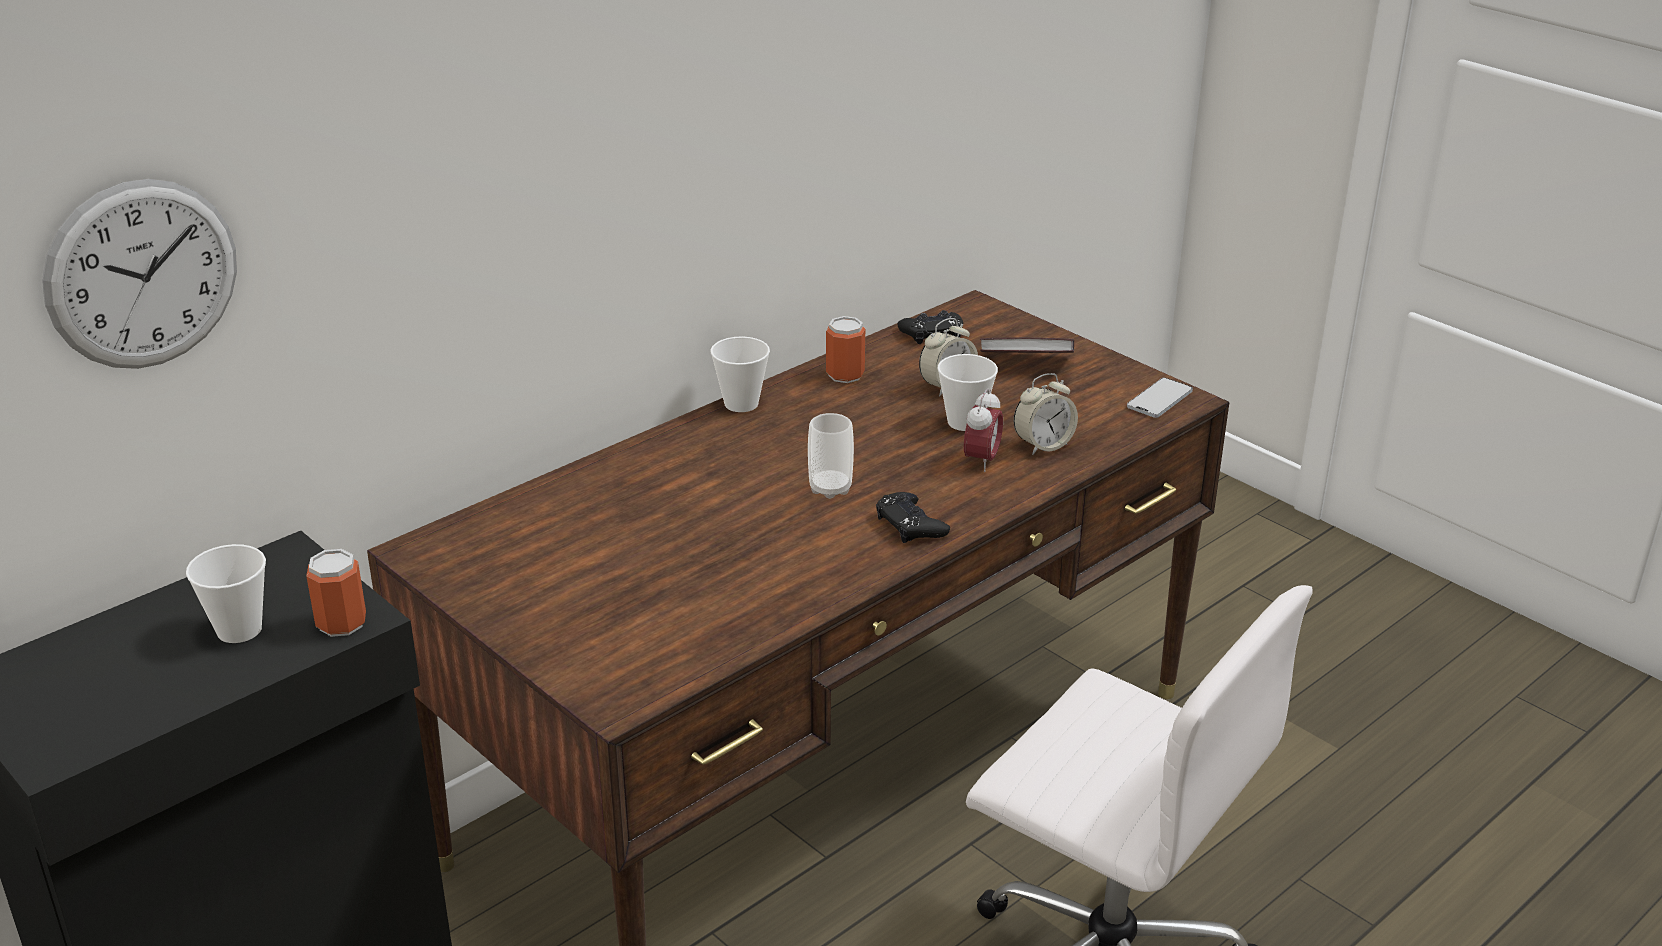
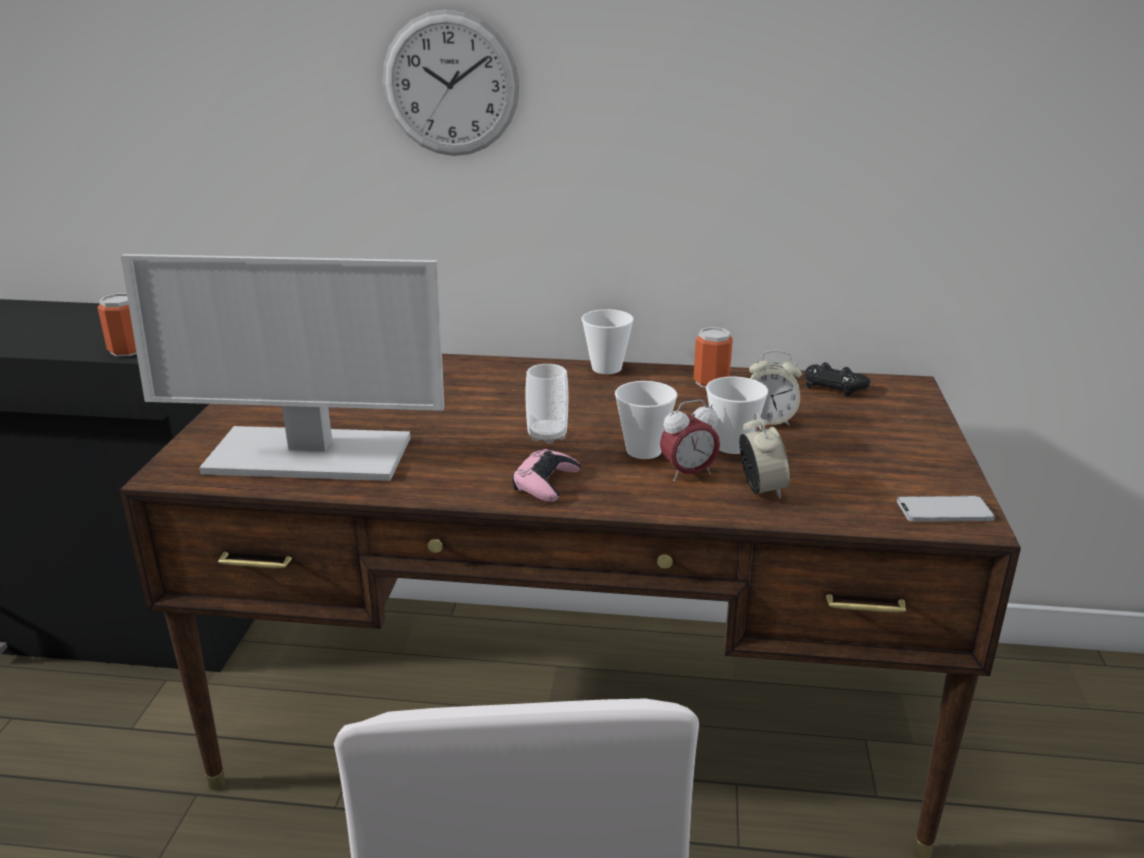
camera: 50 degrees right, 5 degrees down
(142, 275) = (121, 79): wall clock -> wall clock (450, 84)
(239, 630) = (96, 332): cup -> cup (643, 450)
(691, 617) = (306, 456): none -> monitor
(910, 524) = (546, 483): black game controller -> pink game controller
(1026, 364) = (869, 434): book -> none
(1043, 445) = (761, 489): alarm clock -> alarm clock turned 120 degrees counterclockwise

